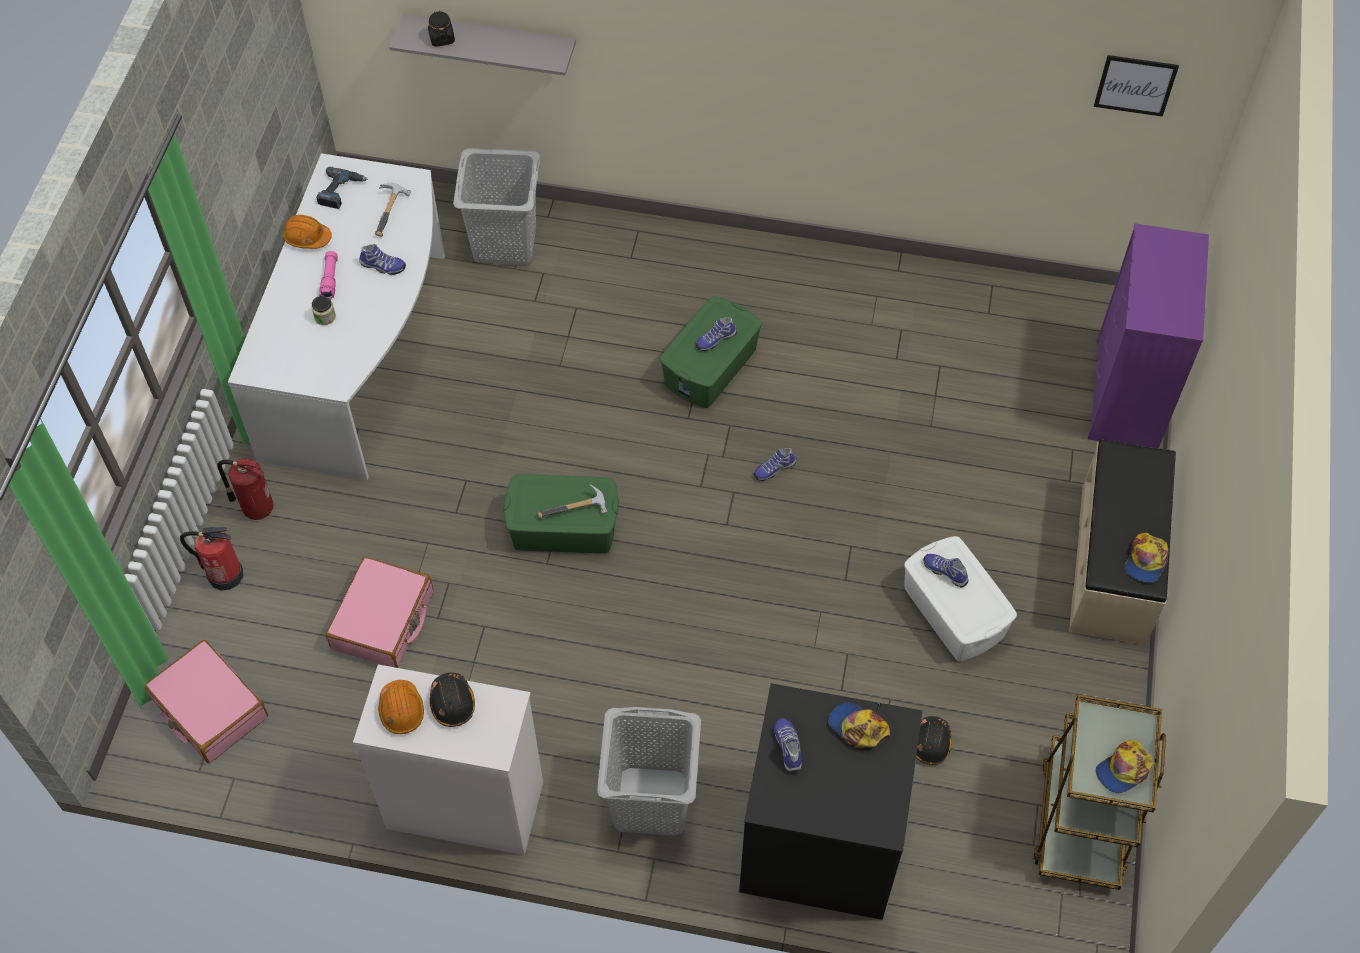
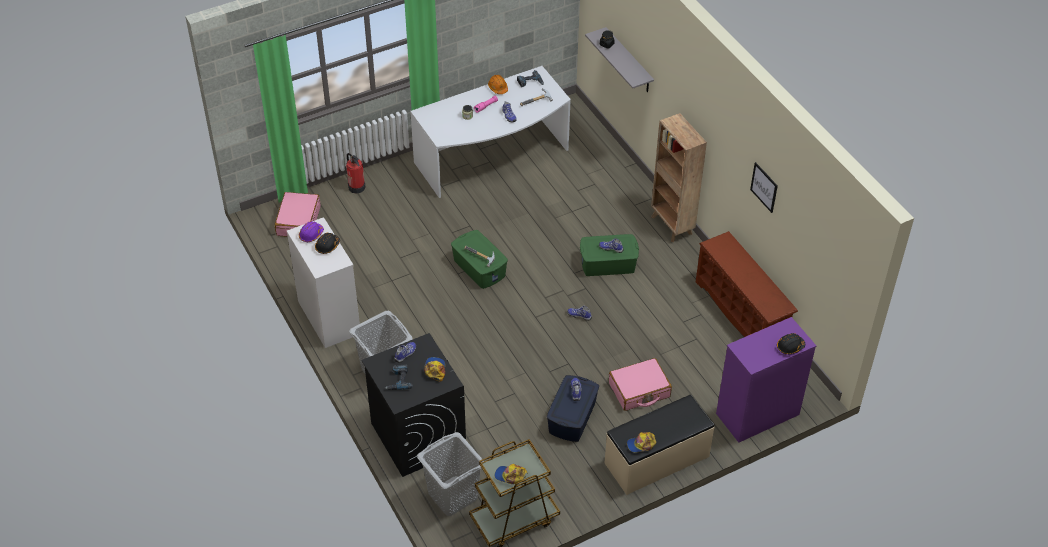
camera: 50 degrees right, 10 degrees down
(256, 507) = (393, 176): fire extinguisher -> none
(383, 621) = (382, 243): pink suitcase -> pink suitcase (639, 390)
(401, 710) = (311, 235): orange hard hat -> purple hard hat
(505, 243) = (596, 163): grey laundry basket -> grey laundry basket (452, 496)
(712, 245) = (672, 226): none -> brown bookcase
(835, 796) = (398, 380): none -> power drill
(931, 743) = (499, 446): black hard hat -> black hard hat (790, 347)
(940, 285) = (741, 313): none -> brown shoe rack
(953, 612) = (571, 417): white storage box -> blue storage box
(1135, 85) = (829, 248): picture -> picture (764, 187)

